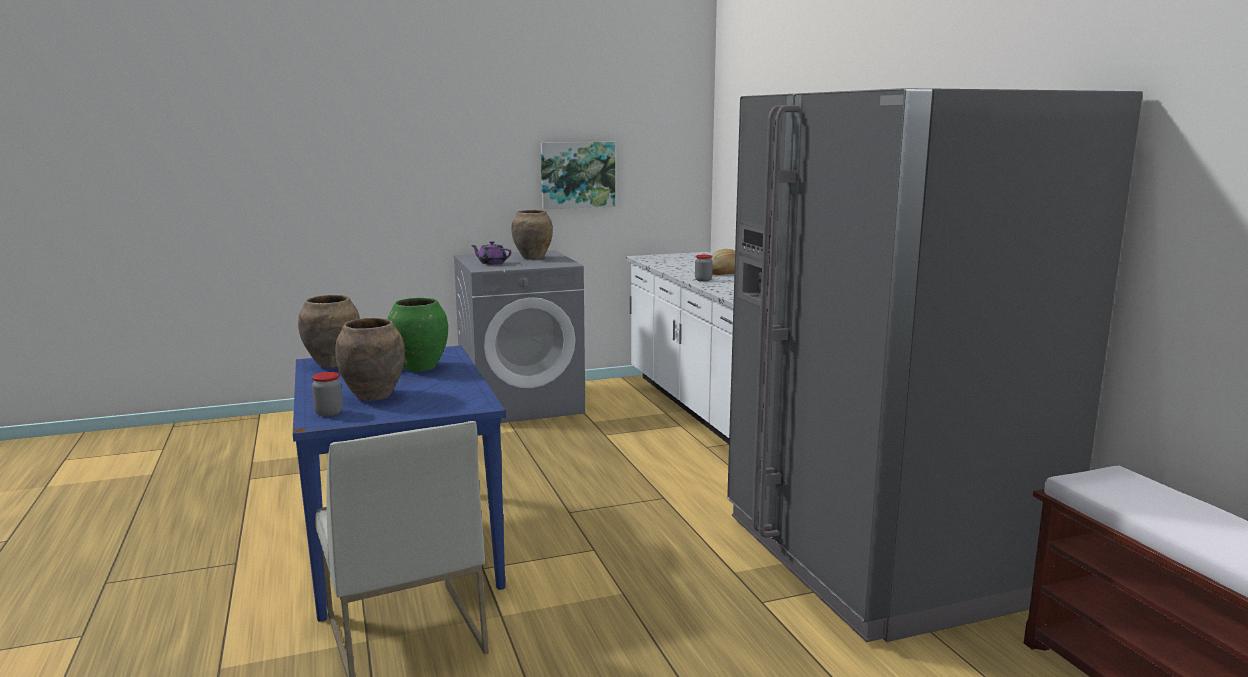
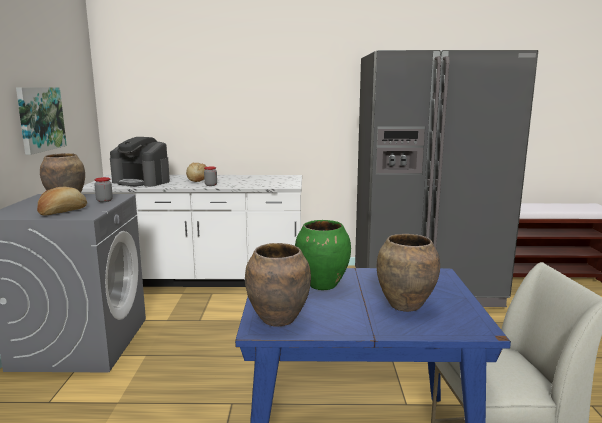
camera: 70 degrees left, 0 degrees up
(329, 413) = (452, 324): jar -> jar (104, 201)
(492, 263) = (63, 212): purple teapot -> bread
(683, 263) = (142, 182): none -> coffee machine

